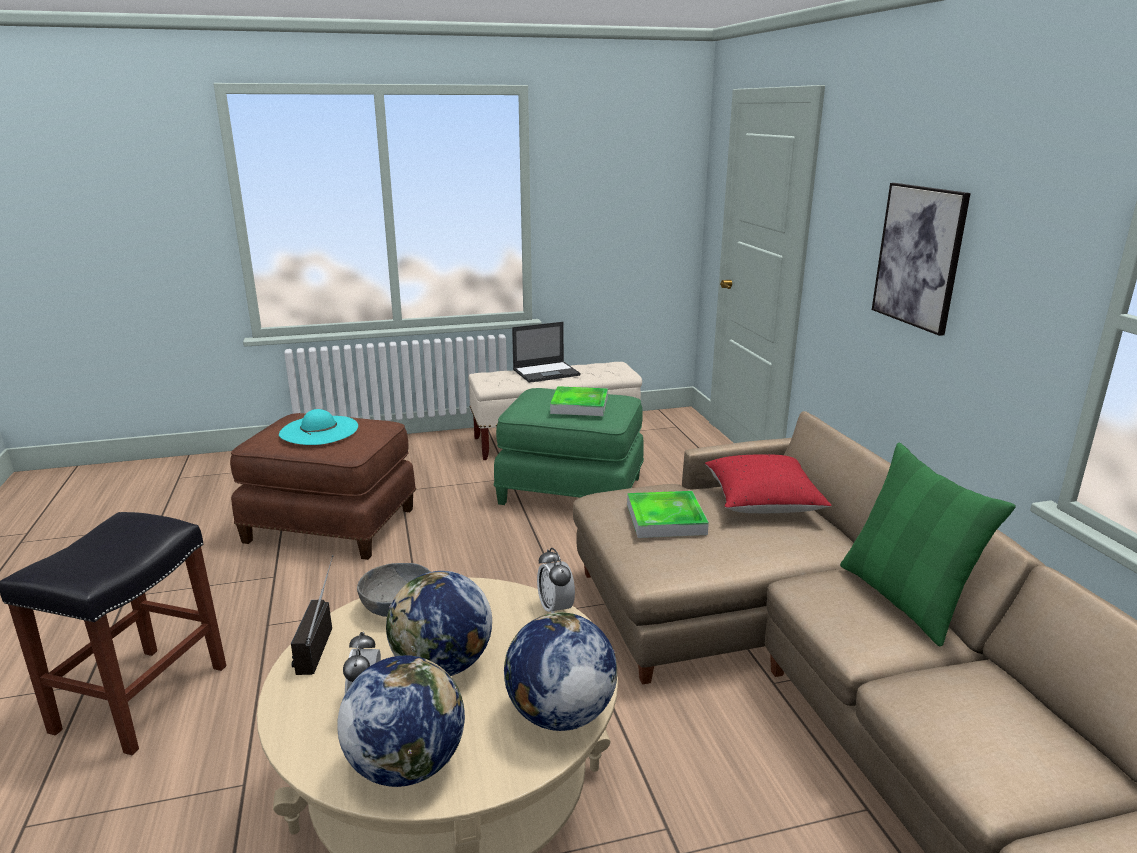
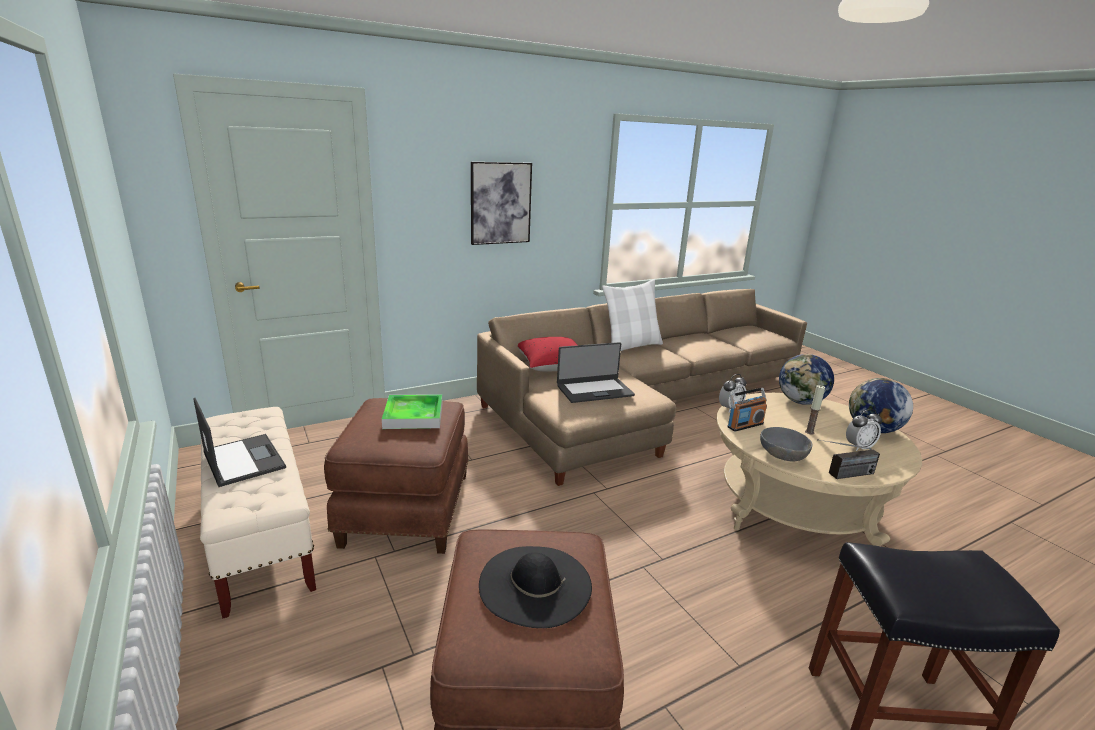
camera: 105 degrees left, 0 degrees up
(319, 430) = (535, 584): turquoise hat -> black hat
(442, 666) = (809, 432): globe -> candle
(495, 604) = (744, 425): none -> radio
(571, 489) = (405, 508): green ottoman -> brown ottoman
(665, 519) = (594, 390): tray -> laptop
(904, 599) = (631, 346): green pillow -> white pillow

